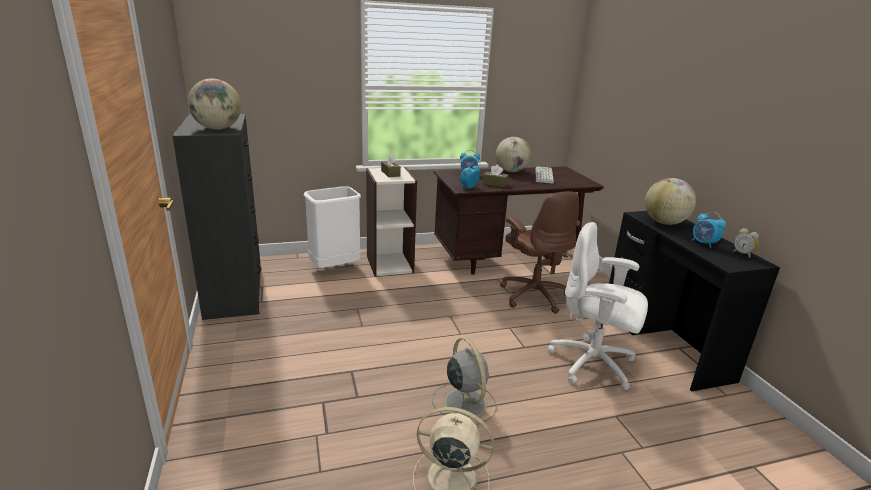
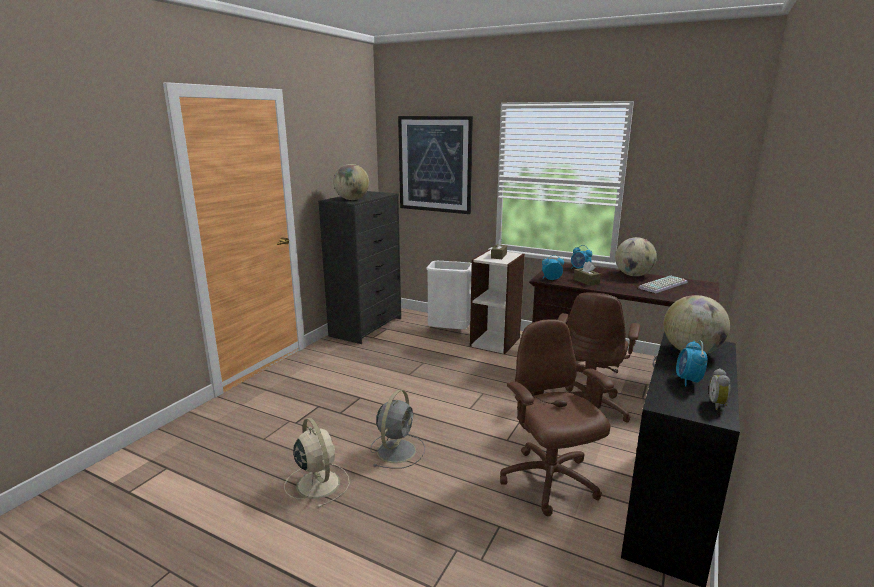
camera: 45 degrees right, 5 degrees down
(277, 74) = (435, 164): none -> picture
(593, 364) = (550, 482): white office chair -> brown office chair

